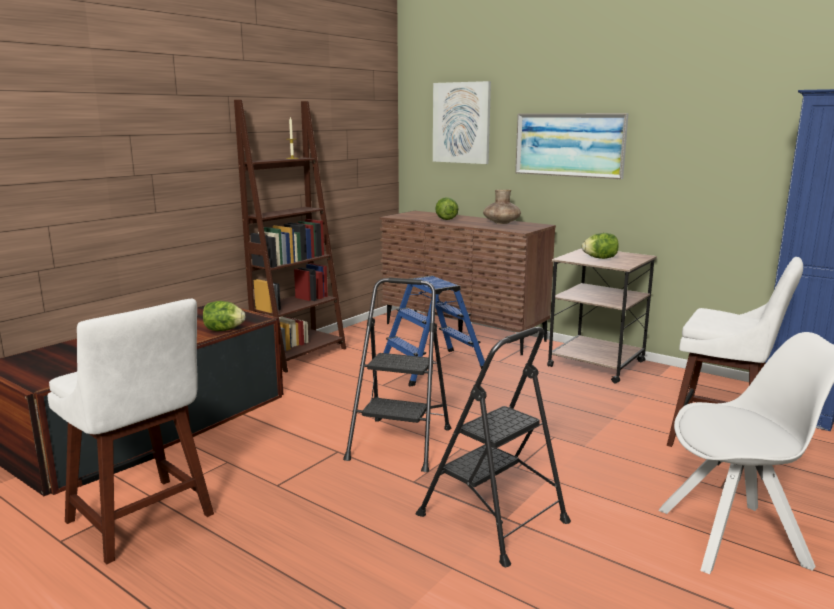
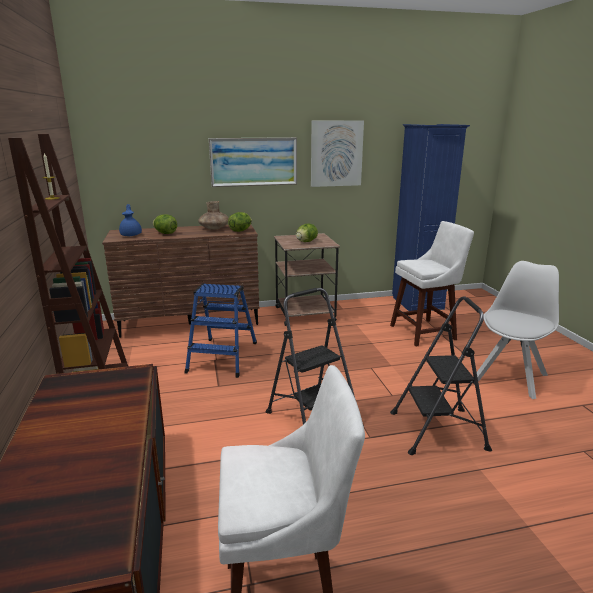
camera: 50 degrees left, 5 degrees up
(223, 330) = (137, 397): lettuce -> lettuce (240, 231)
(416, 216) = (131, 235): none -> blue teapot
(461, 123) = (150, 147): picture -> picture (336, 153)

